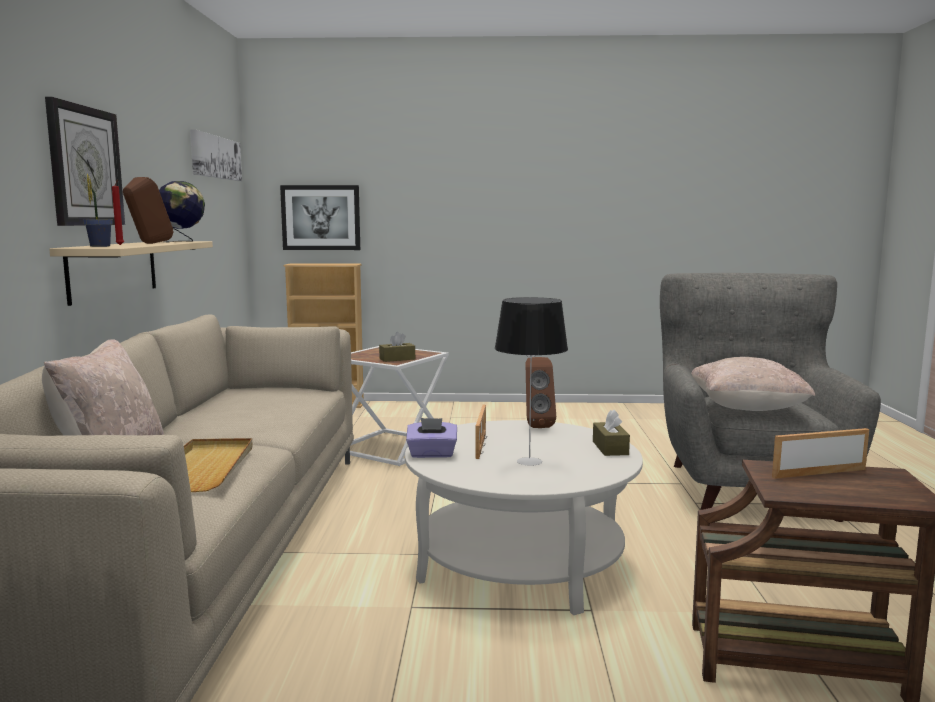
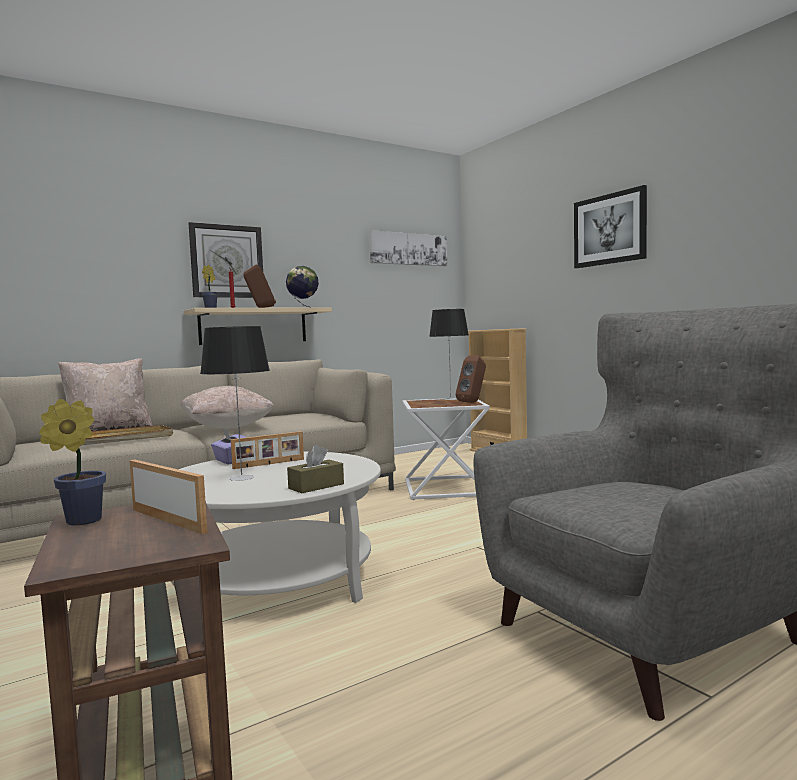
camera: 55 degrees right, 5 degrees down
(321, 217) = (503, 290): picture -> picture (609, 229)
(375, 350) = (450, 399): none -> table lamp
(397, 359) = (431, 405): brown tissue box -> none
(537, 425) = (355, 462): brown speaker -> brown speaker (473, 402)
(746, 409) = (584, 497): beige pillow -> beige pillow (226, 428)
(798, 494) = (79, 522): none -> potted plant

